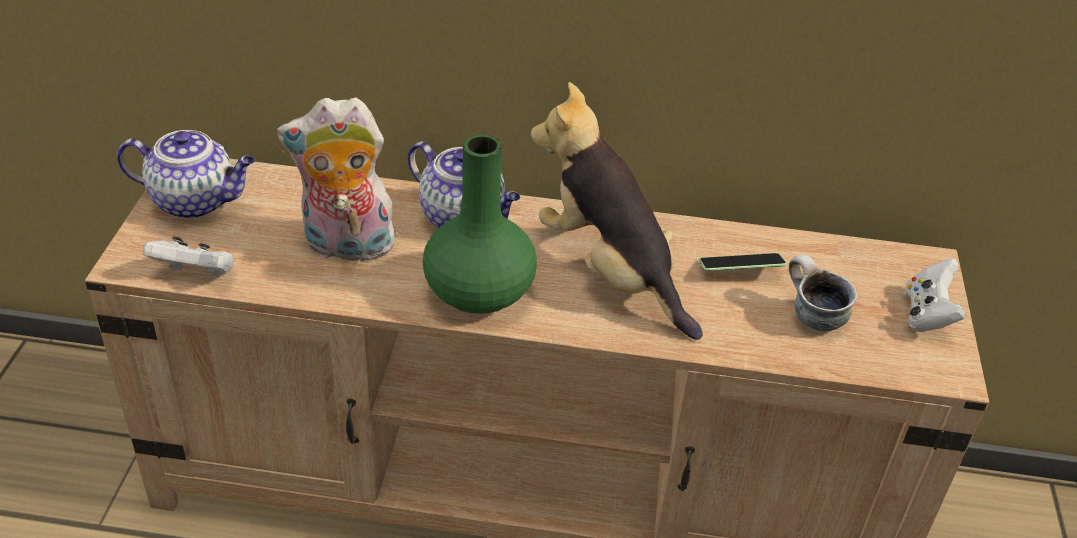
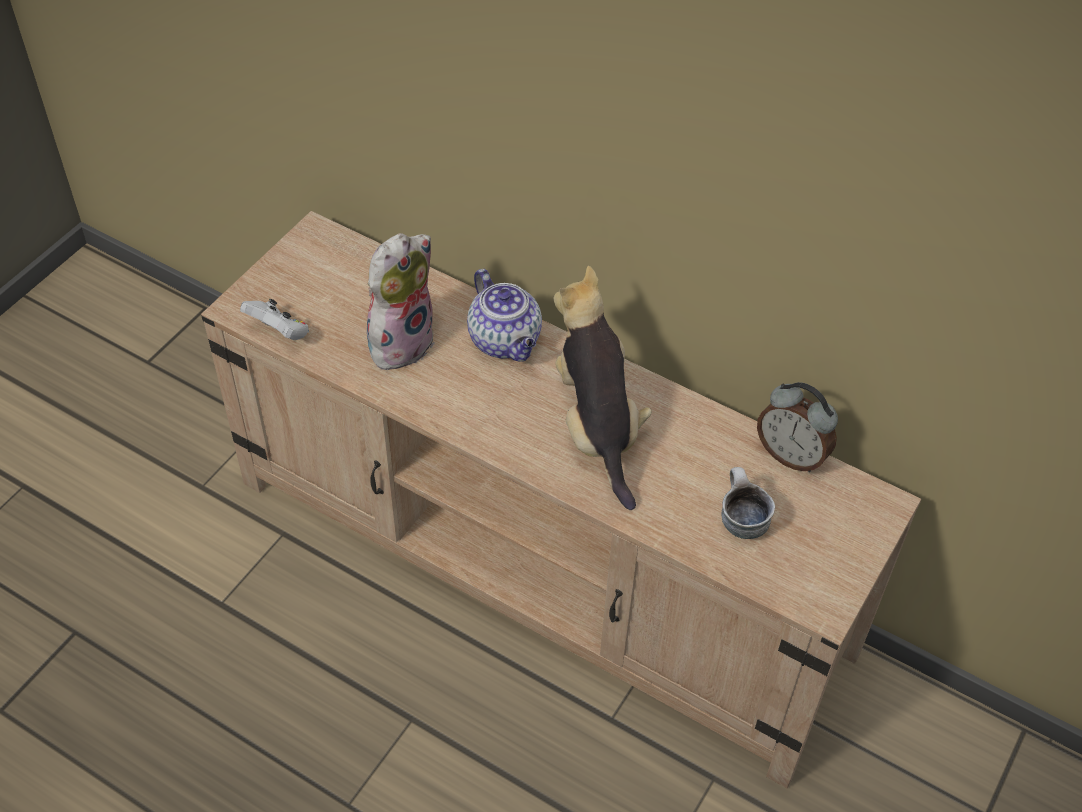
camera: 25 degrees right, 10 degrees up
(196, 201) = (308, 265): teapot -> none
(346, 247) = (400, 341): plush toy -> plush toy turned 105 degrees clockwise
(477, 293) = (479, 413): green vase -> none
(740, 271) = (707, 459): phone -> none
(815, 245) = (791, 455): none -> alarm clock
(927, 314) = (844, 551): white game controller -> none

